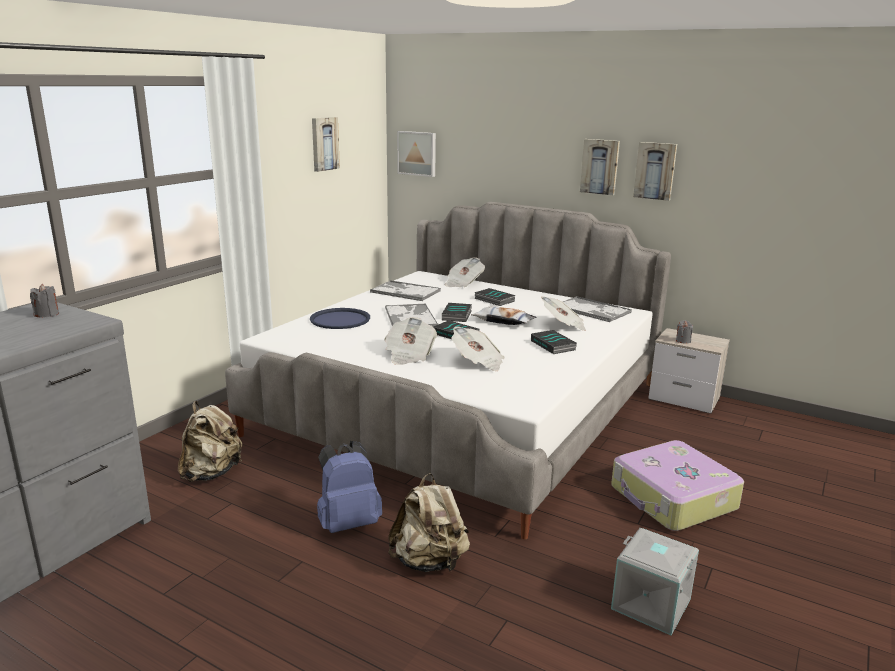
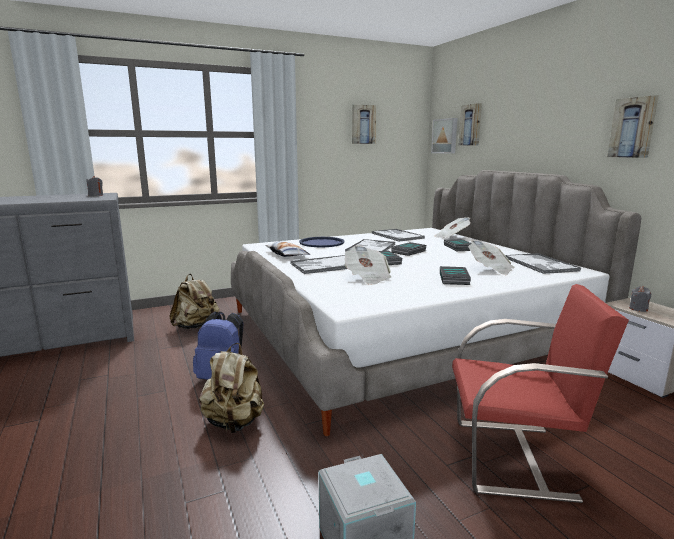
camera: 35 degrees right, 5 degrees down
(409, 355) = (326, 265): newspaper -> tray
(503, 321) = (440, 259): pillow -> pillow (286, 254)
(600, 166) = (579, 130): picture -> picture (471, 125)
(672, 499) = (515, 458): suitcase -> red chair

